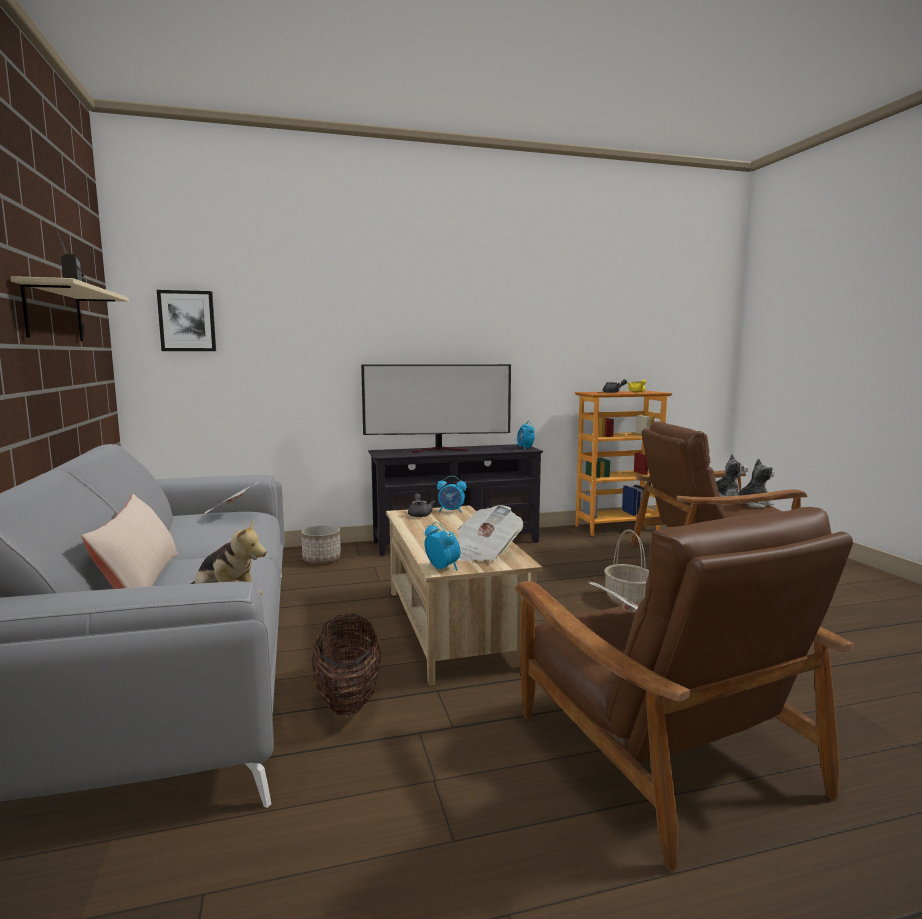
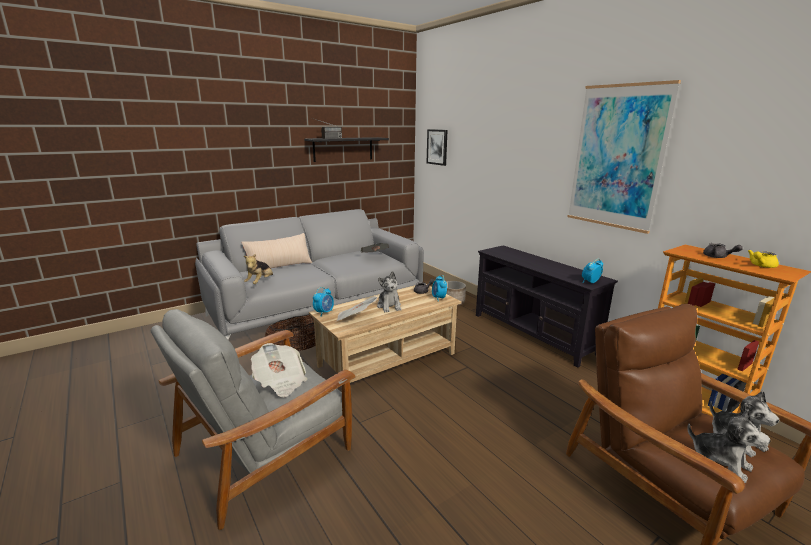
camera: 70 degrees right, 10 degrees up
(54, 313) = (343, 149): beige shelf -> black shelf
(441, 450) = (533, 260): television -> none
(454, 533) = (389, 306): none -> plush toy
(501, 320) = (617, 157): none -> picture
(627, 598) = (487, 427): basket -> none
(659, 750) = (266, 450): brown armchair -> grey armchair

